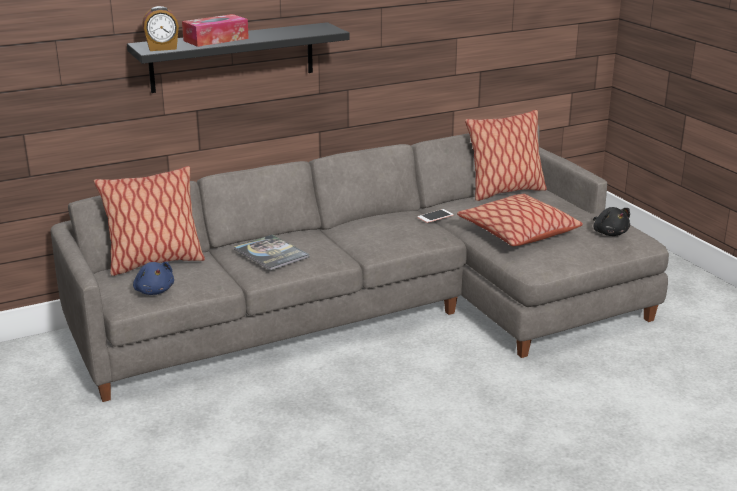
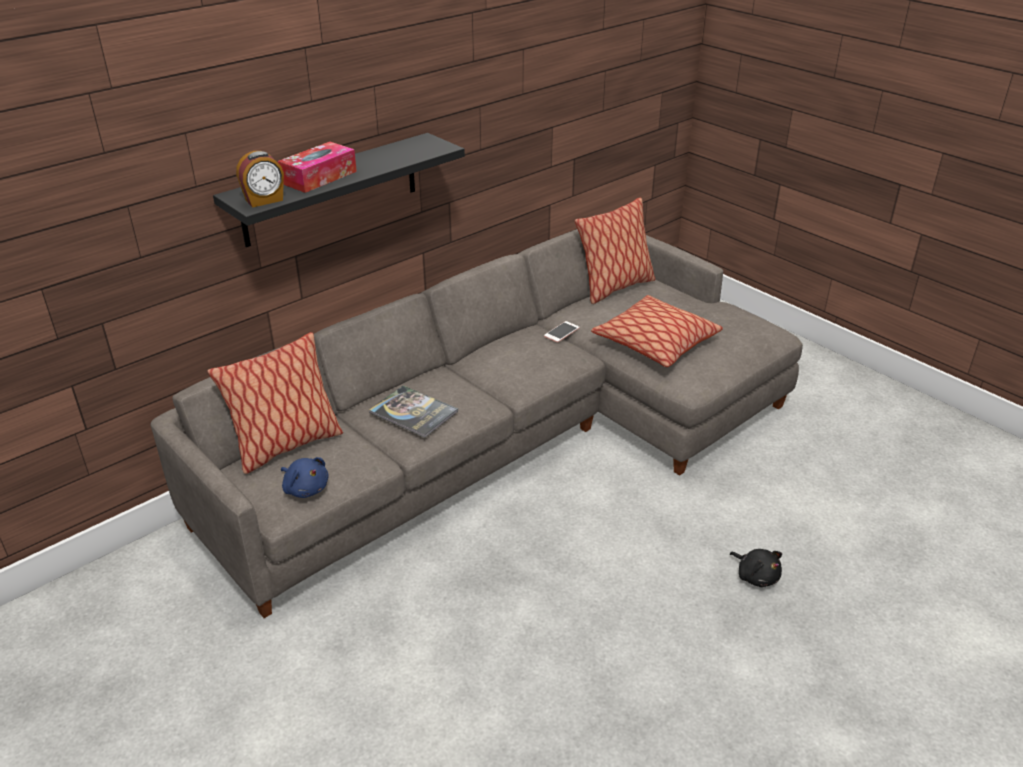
camera: 15 degrees left, 10 degrees up
(609, 233) = (743, 330): black plush toy -> black plush toy (756, 576)

